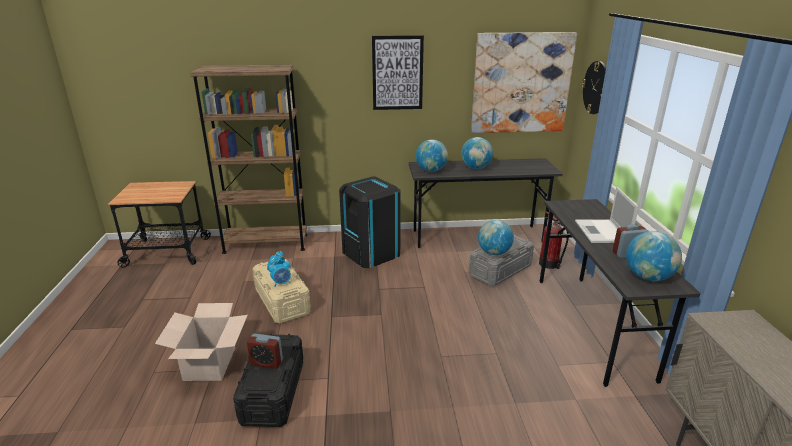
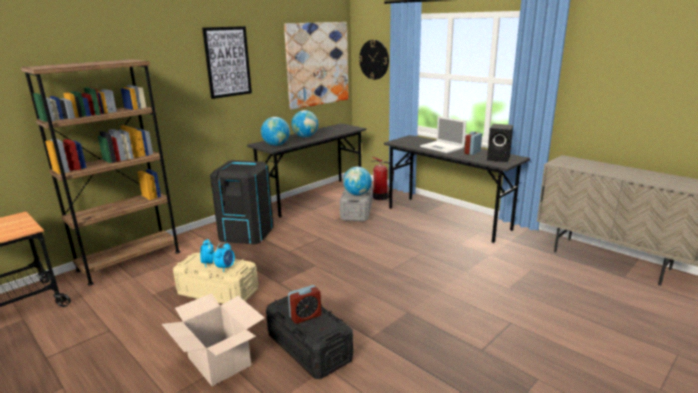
camera: 40 degrees left, 5 degrees down
(648, 277) = (499, 158): globe -> black speaker

